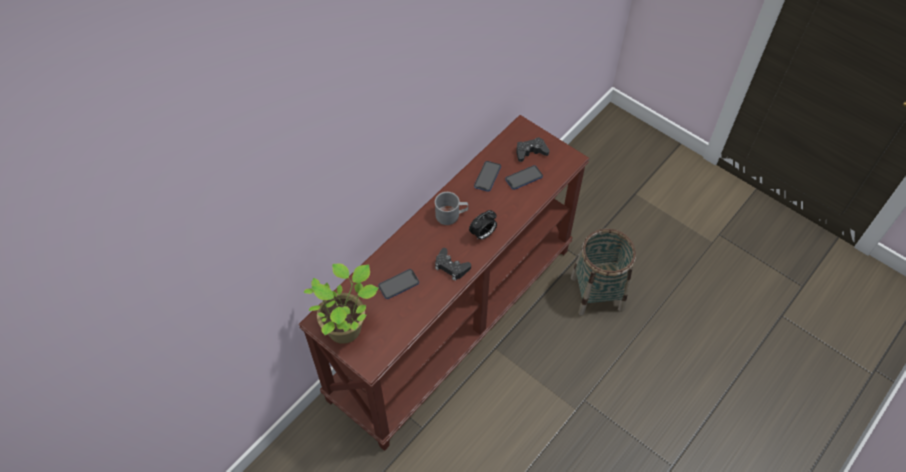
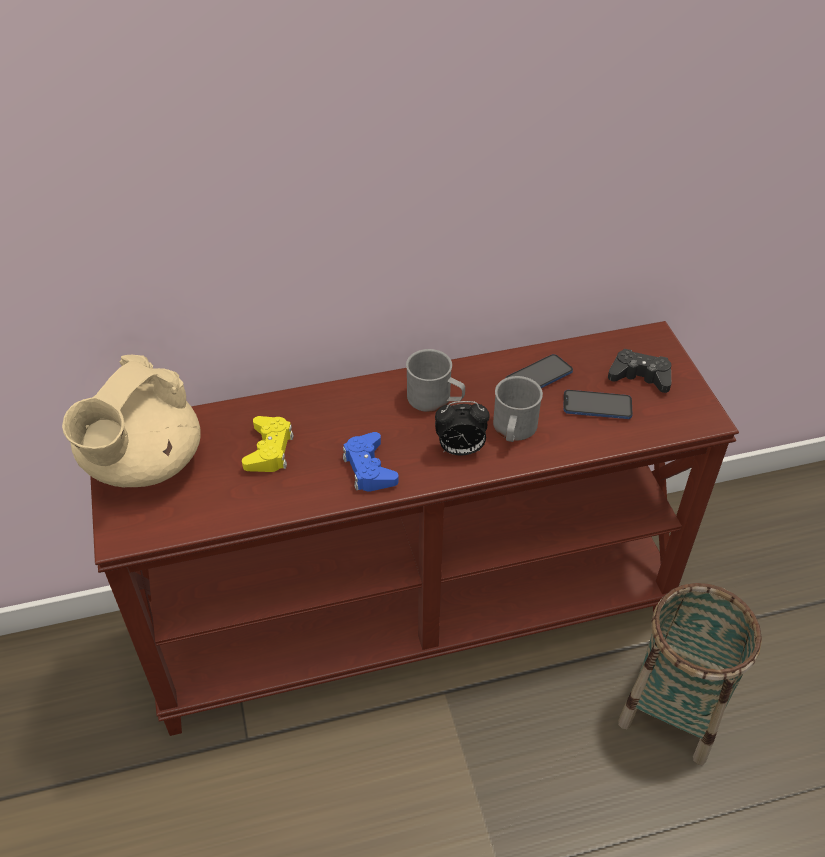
camera: 35 degrees right, 10 degrees down
(346, 327) = (142, 464): potted plant -> beige teapot
(398, 284) = (269, 450): phone -> yellow game controller
(451, 267) = (369, 468): black game controller -> blue game controller
(498, 211) = (513, 430): none -> grey mug

